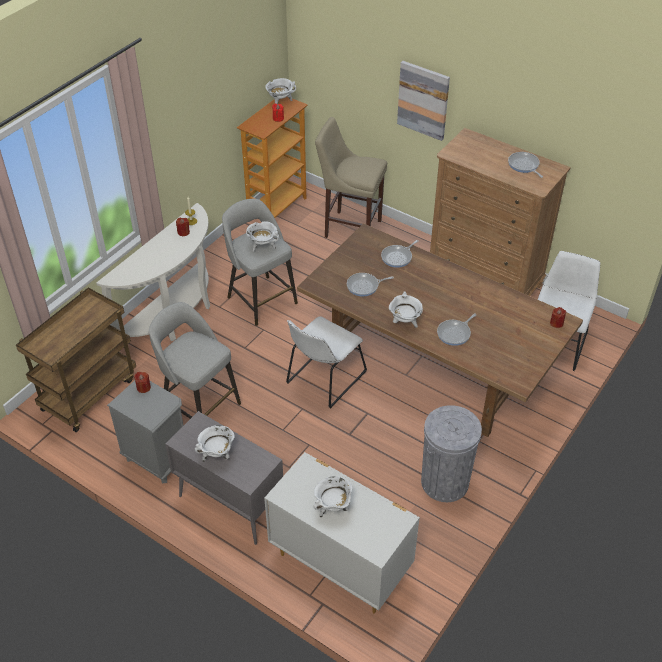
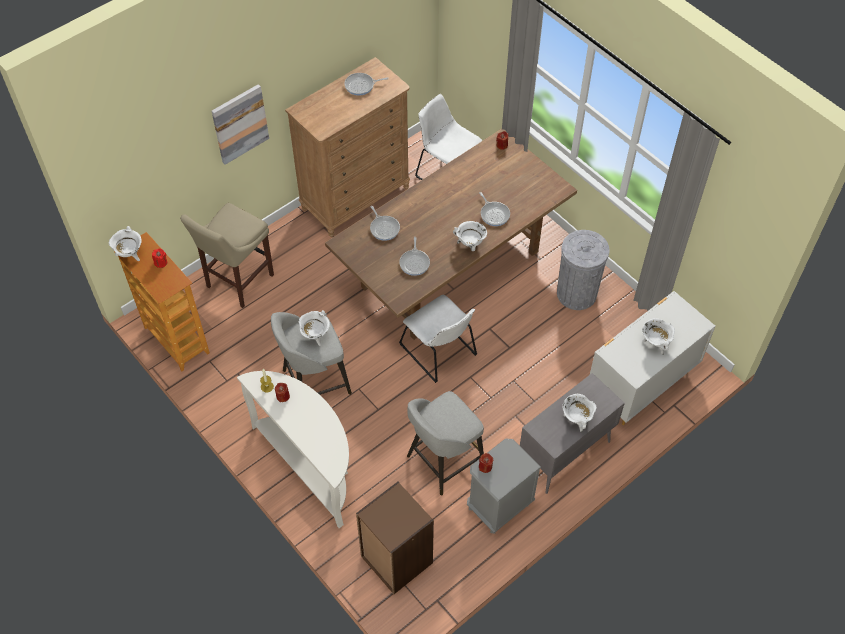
camera: 75 degrees left, 10 degrees up
(89, 393) = (396, 560): brown cart -> brown bookcase

